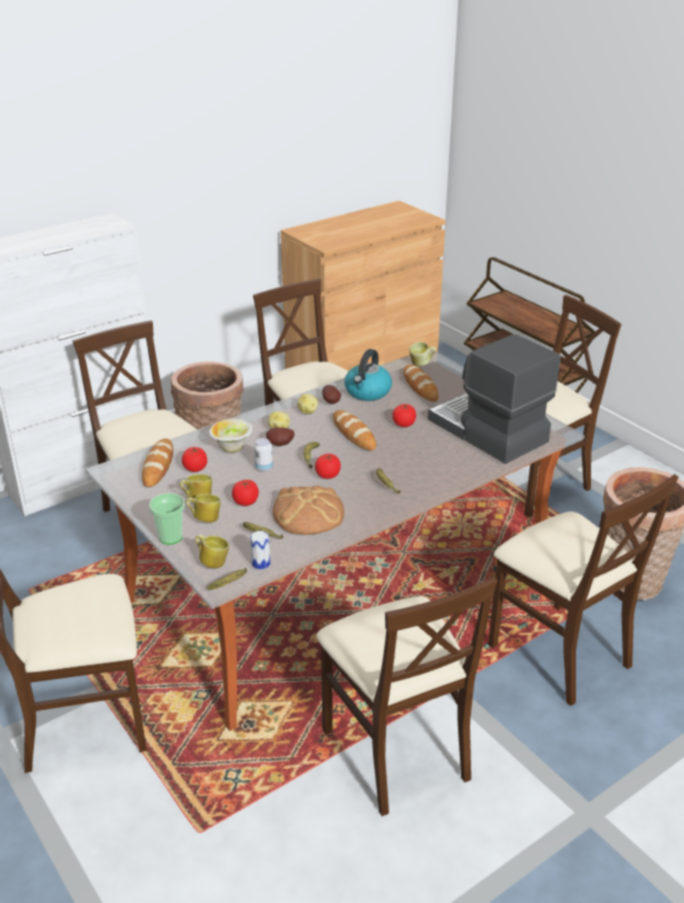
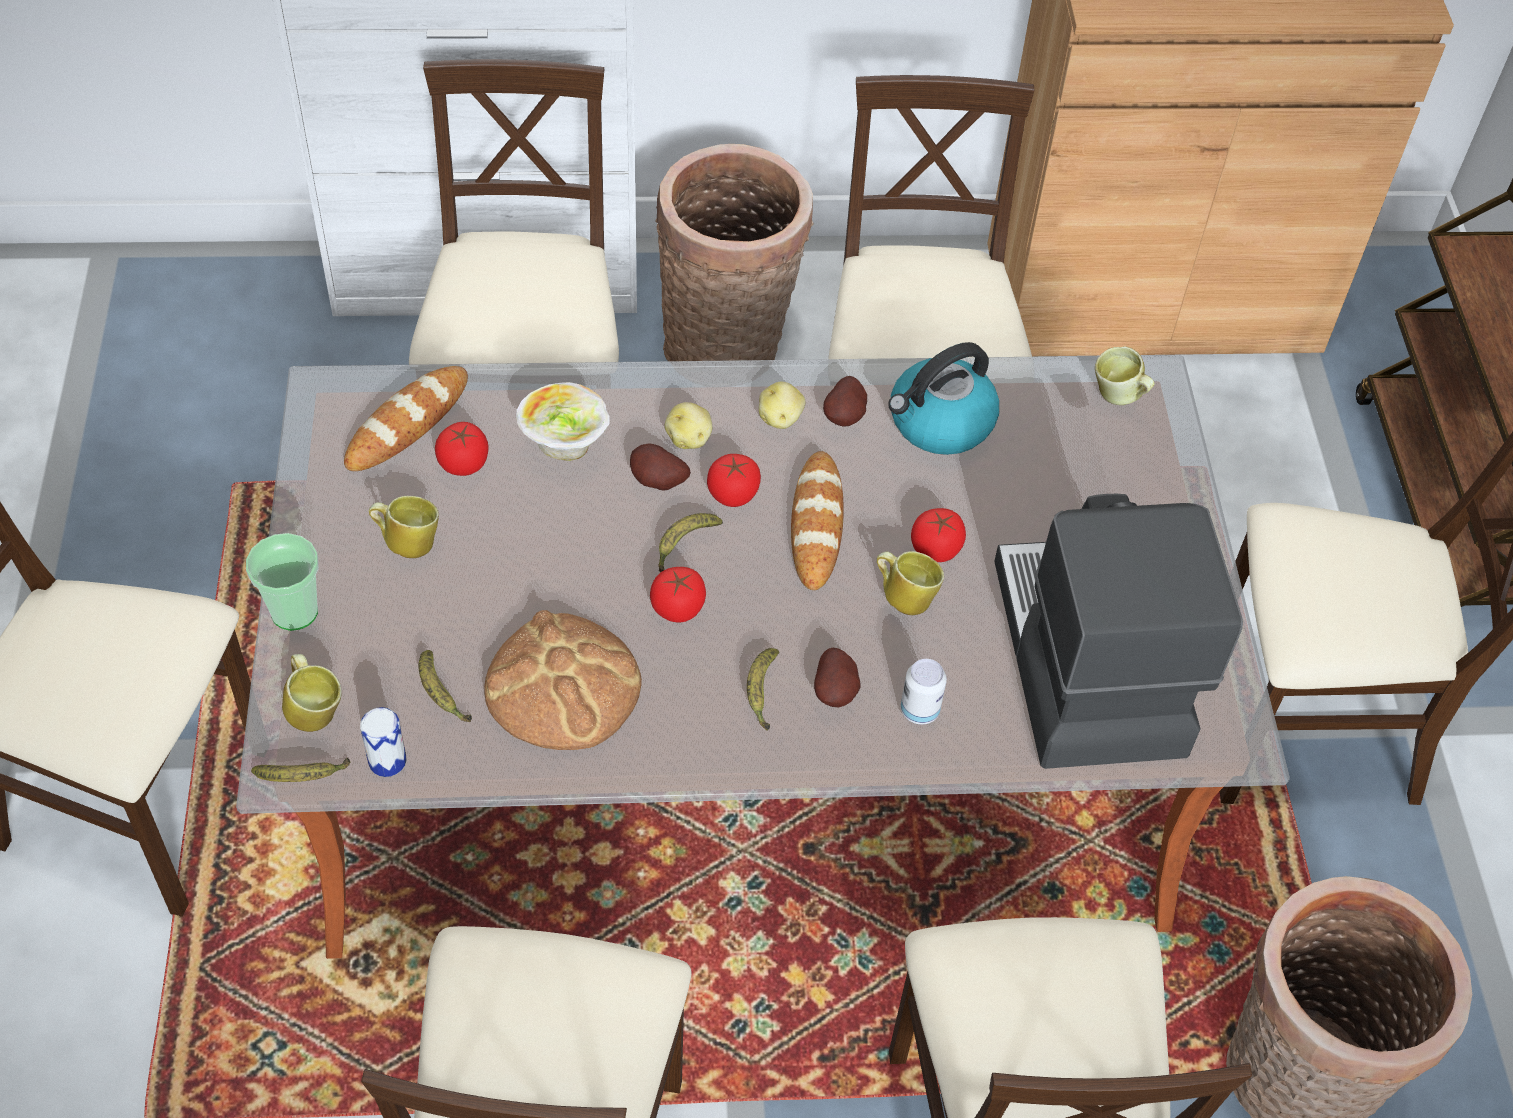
camera: 30 degrees right, 20 degrees up
(204, 519) = (381, 599): mug -> mug (904, 596)
(246, 501) = (481, 595): tomato -> tomato (733, 494)
(264, 467) = (581, 526): can -> can (919, 710)
(412, 473) = (836, 691): none -> potato
(420, 386) = (1060, 460): bread -> none

